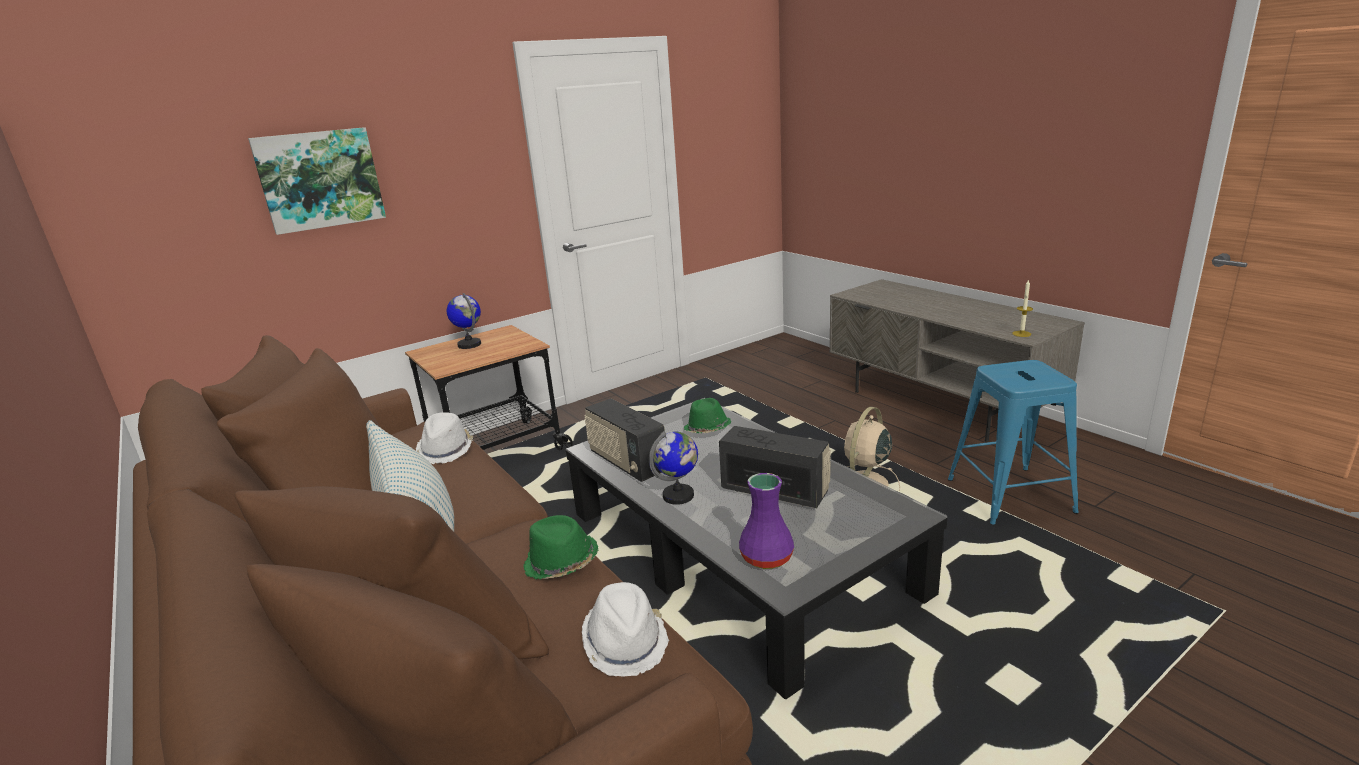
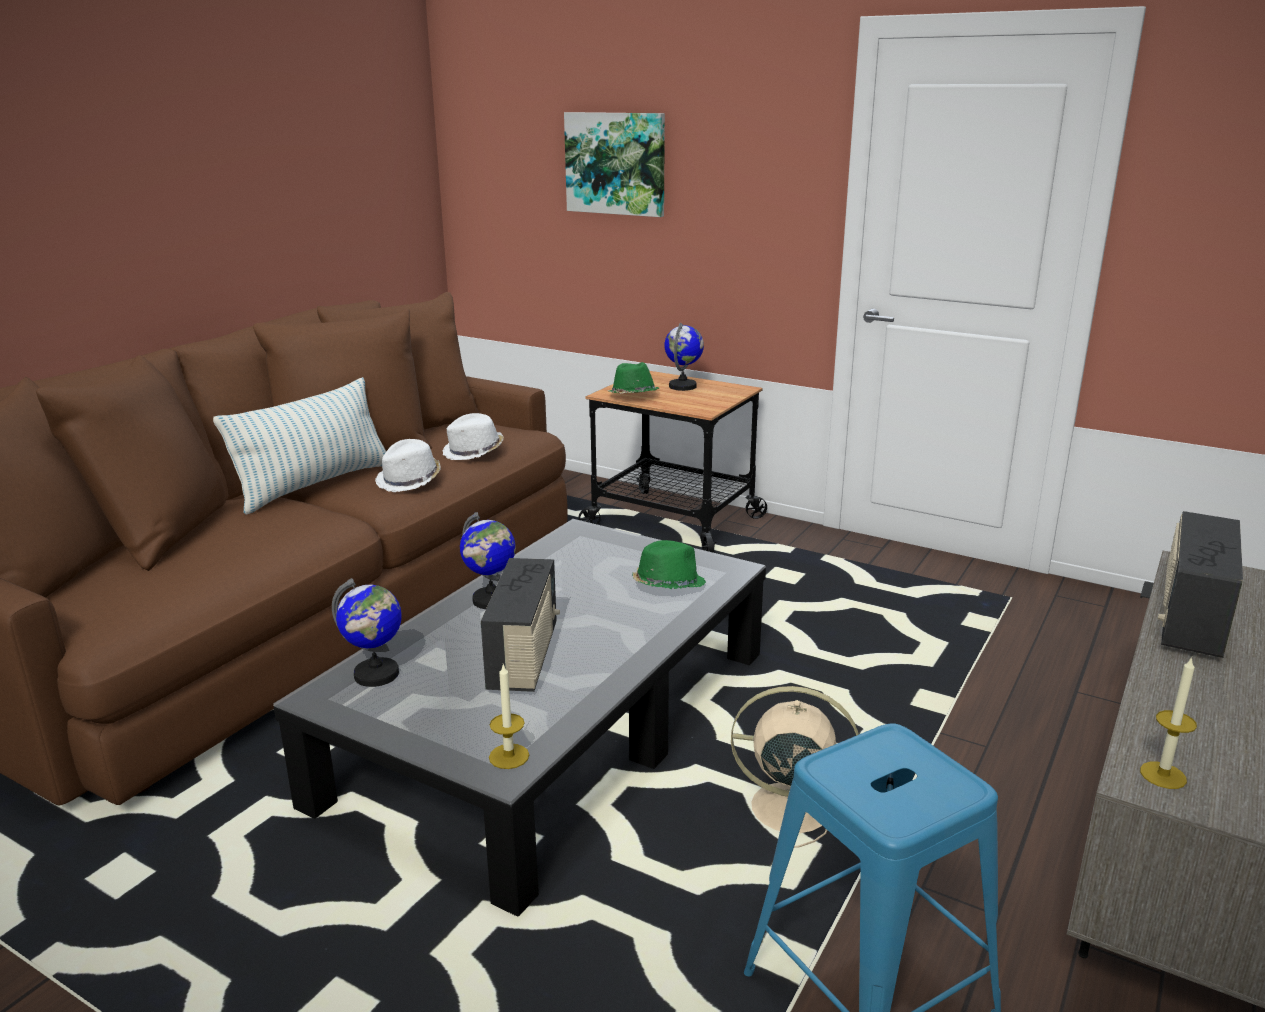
camera: 65 degrees right, 0 degrees up
(561, 563) = (276, 545): green hat -> green hat (633, 396)
(626, 642) = (156, 597): white hat -> white hat (410, 481)
(627, 463) = (554, 556): radio -> radio (1189, 621)
(766, 557) = (376, 675): purple vase -> globe
(897, 510) = (509, 756): none -> candle

